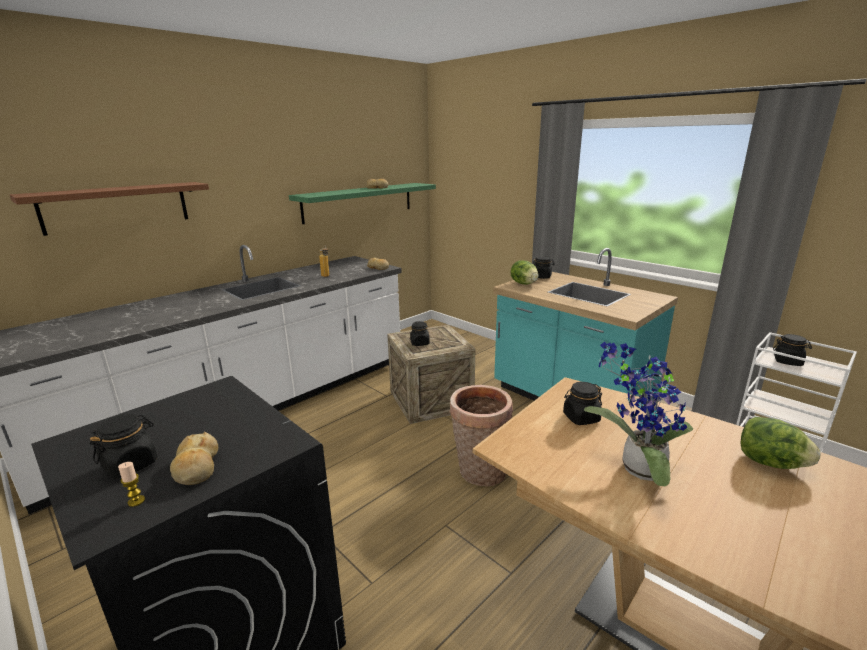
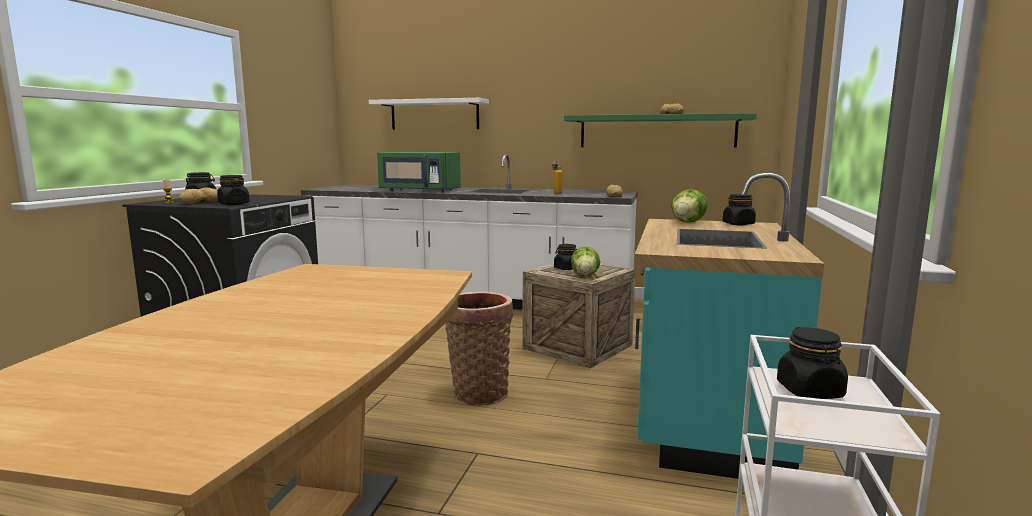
camera: 60 degrees right, 10 degrees down
(117, 207) = (434, 115): brown shelf -> white shelf
(178, 314) = (418, 191): none -> green microwave
(581, 418) = (381, 280): black jar -> black jar (233, 204)
(636, 469) = (294, 297): potted plant -> none
(770, 463) = (333, 337): lettuce -> lettuce (585, 276)

